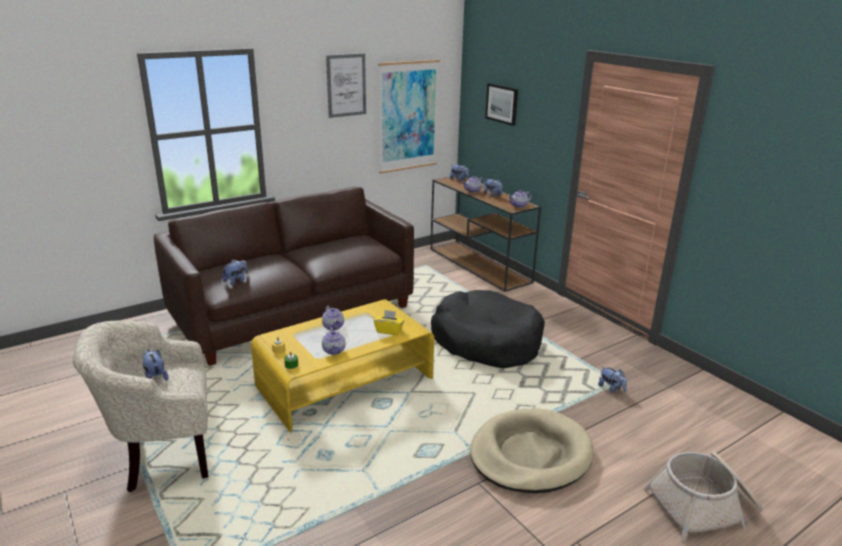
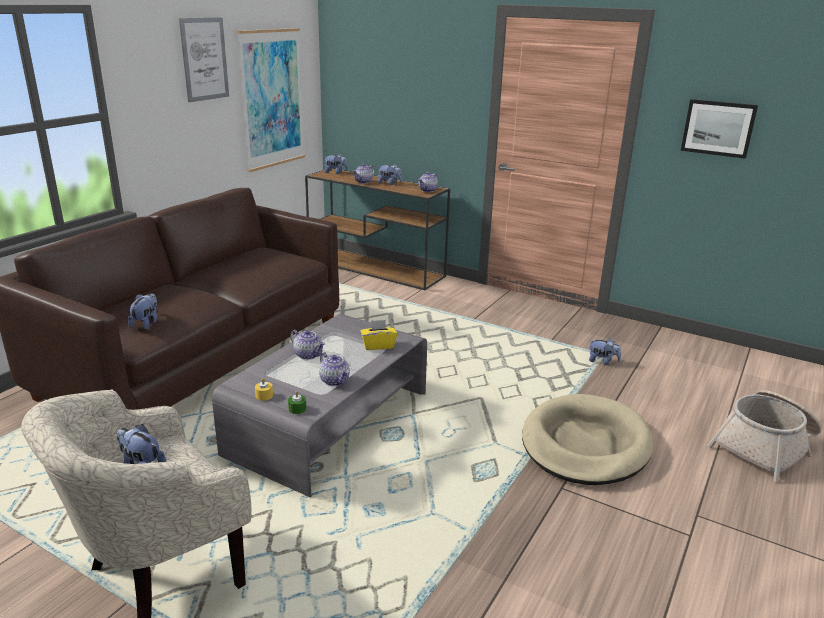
camera: 25 degrees left, 0 degrees up
(345, 383) = (330, 423): yellow coffee table -> grey coffee table
(486, 341) = (448, 343): black dog bed -> none
(502, 104) = (384, 77): picture -> picture (718, 128)

